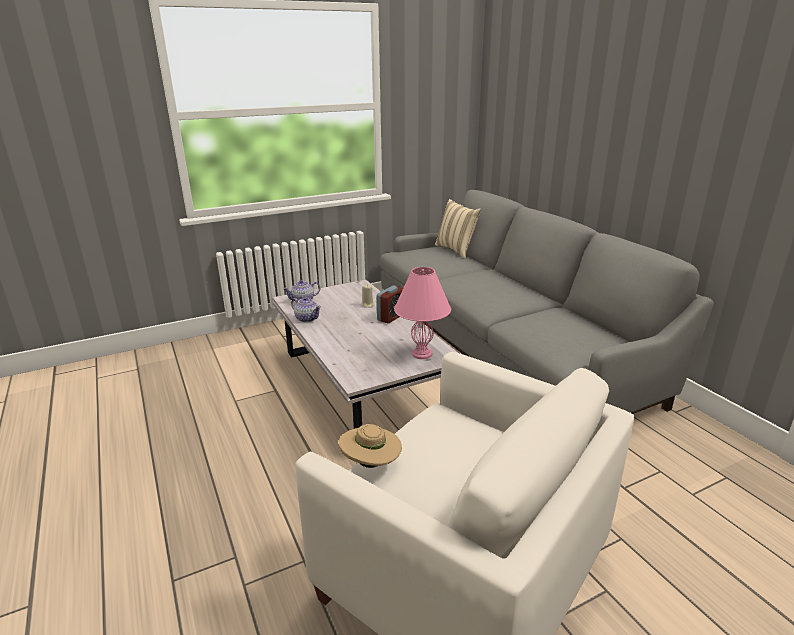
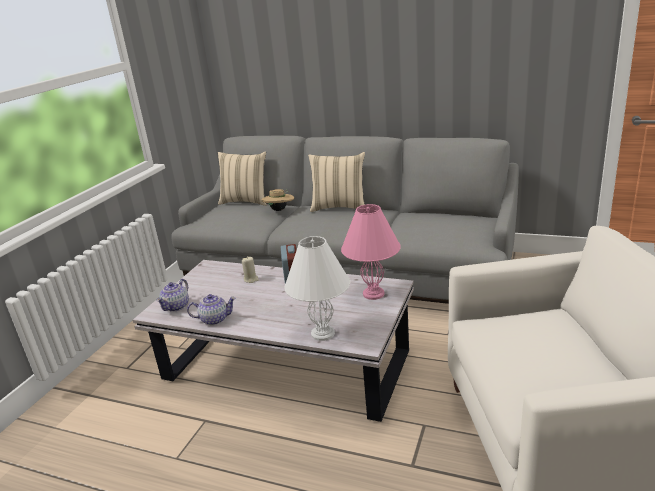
camera: 40 degrees left, 0 degrees up
(344, 360) = (322, 334): none -> white table lamp
(371, 464) = (514, 388): beige hat -> beige hat (279, 210)
(510, 280) = (339, 207): none -> beige pillow

